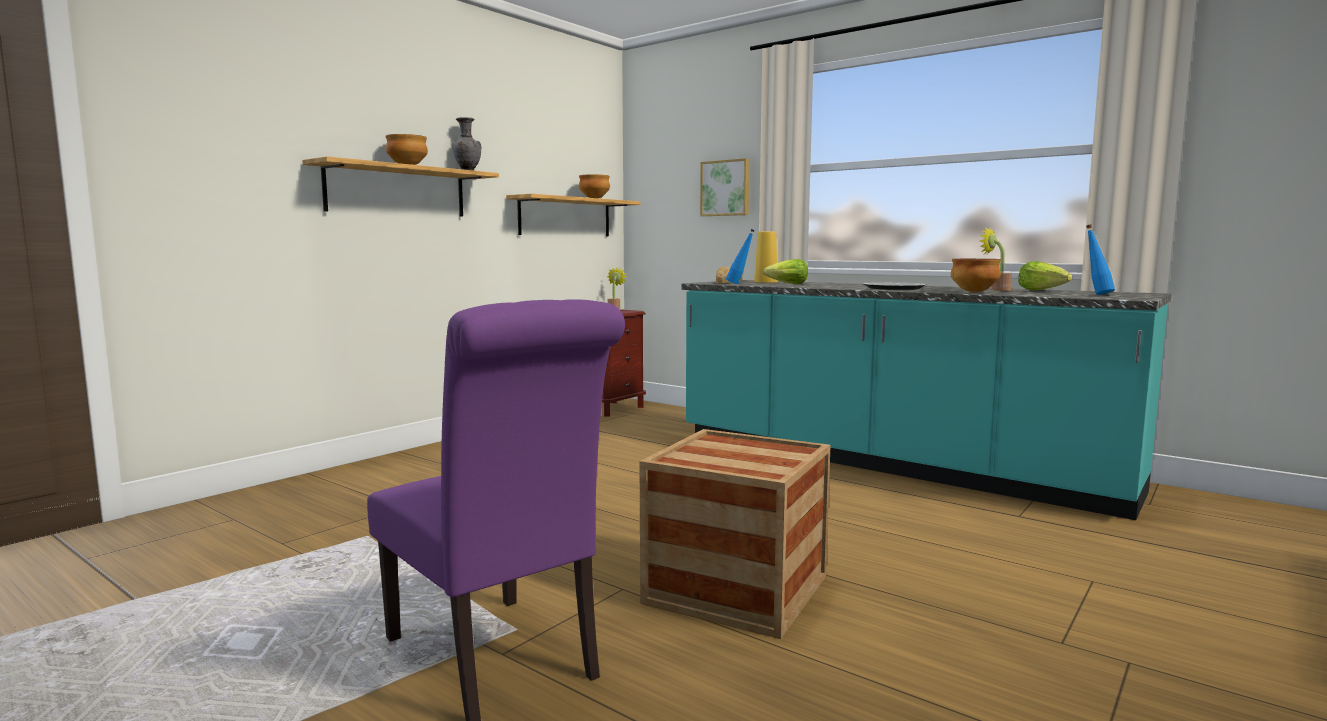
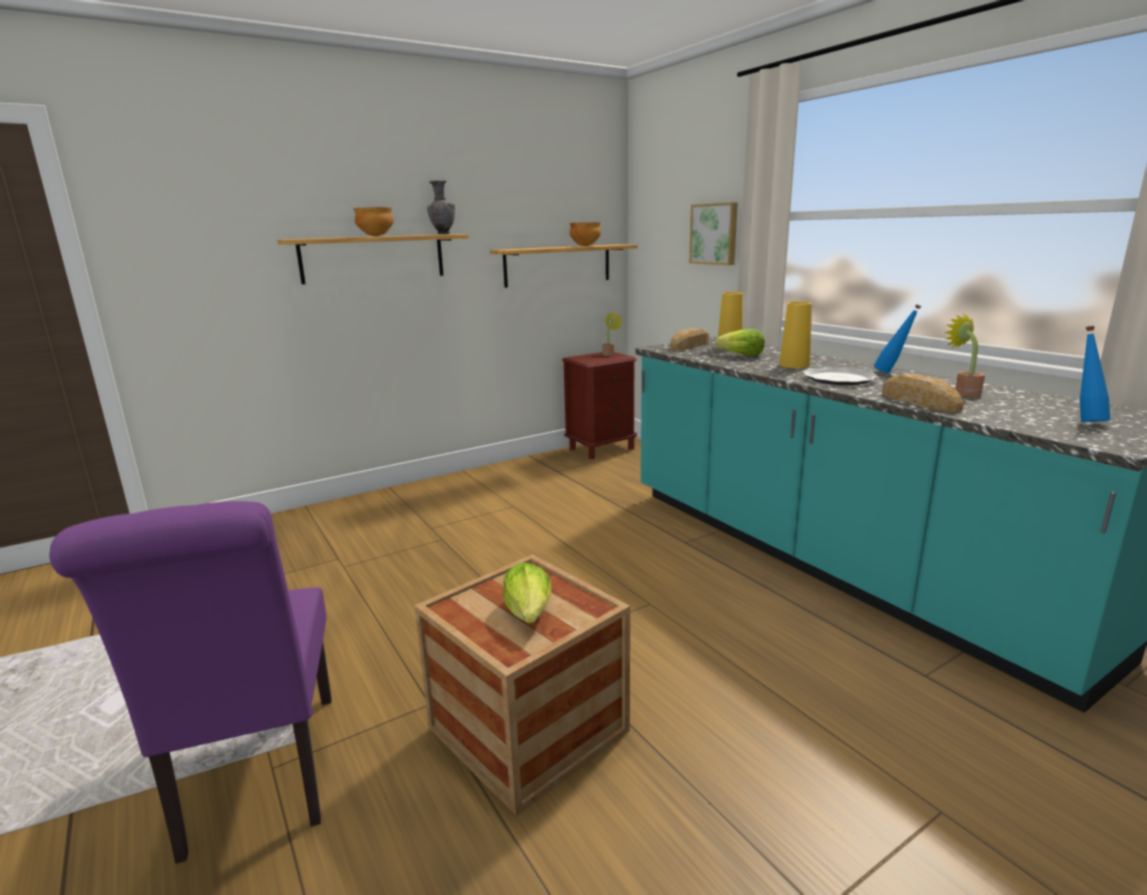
camera: 20 degrees right, 10 degrees up
(739, 284) = (688, 354): blue bottle -> blue bottle (892, 373)
(843, 285) = (794, 365): none -> yellow vase
(974, 292) = (919, 401): bowl -> bread
(1042, 290) = (1027, 398): lettuce -> lettuce (529, 612)

